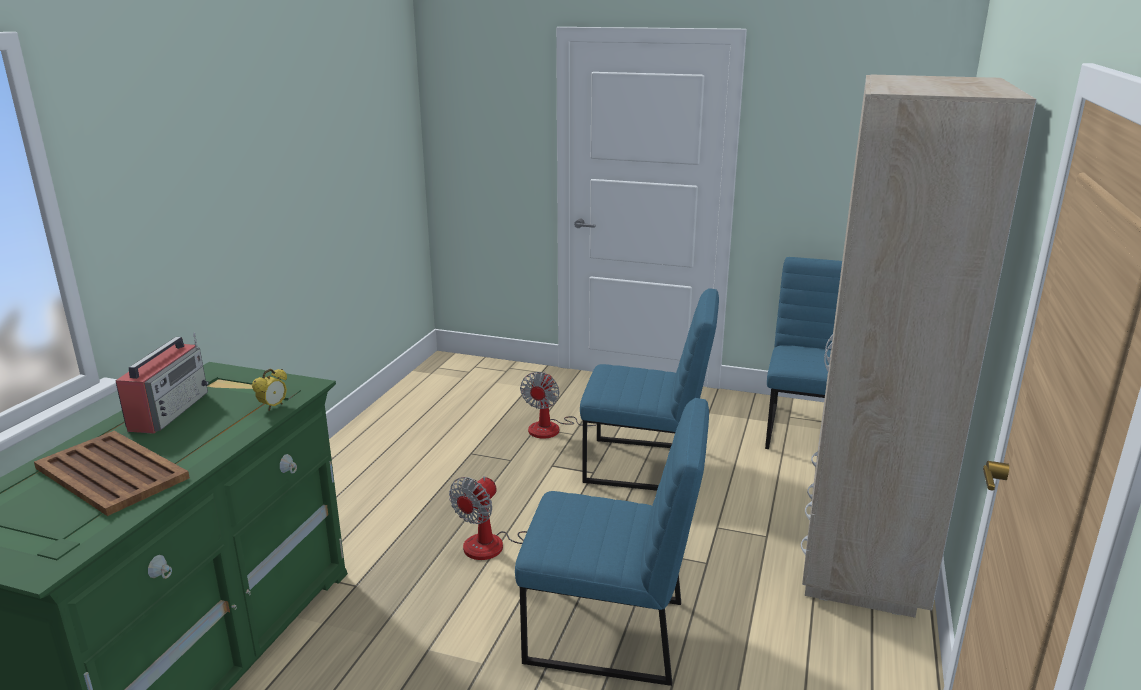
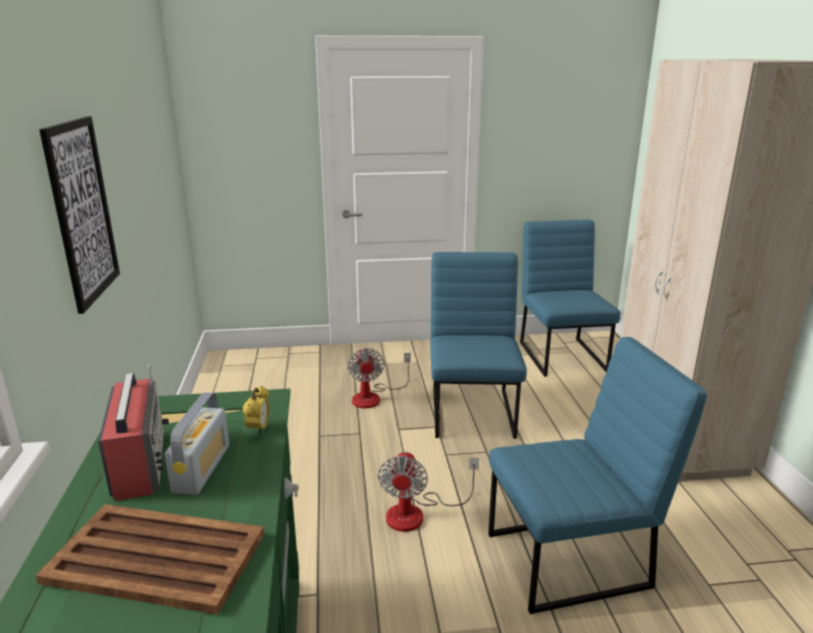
camera: 25 degrees left, 0 degrees up
(203, 424) = (202, 468): none -> radio
(225, 198) = (82, 211): none -> picture
(646, 466) = (472, 411): blue chair -> blue chair turned 75 degrees counterclockwise

